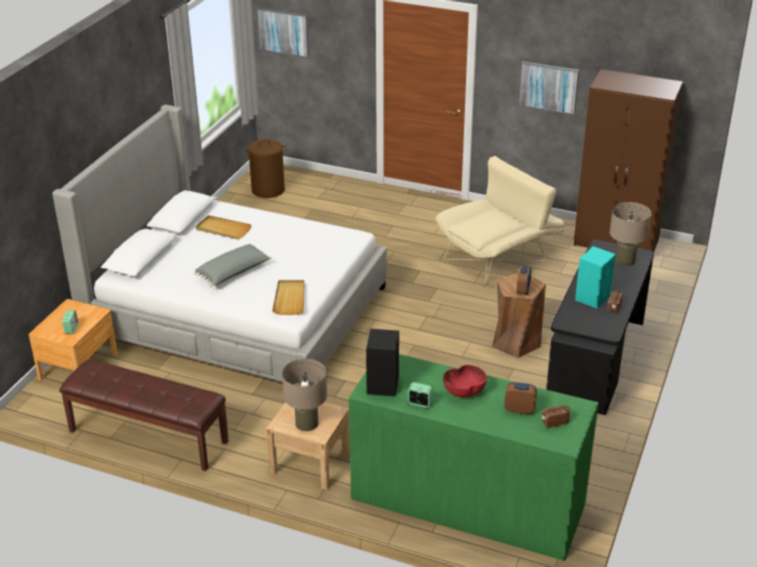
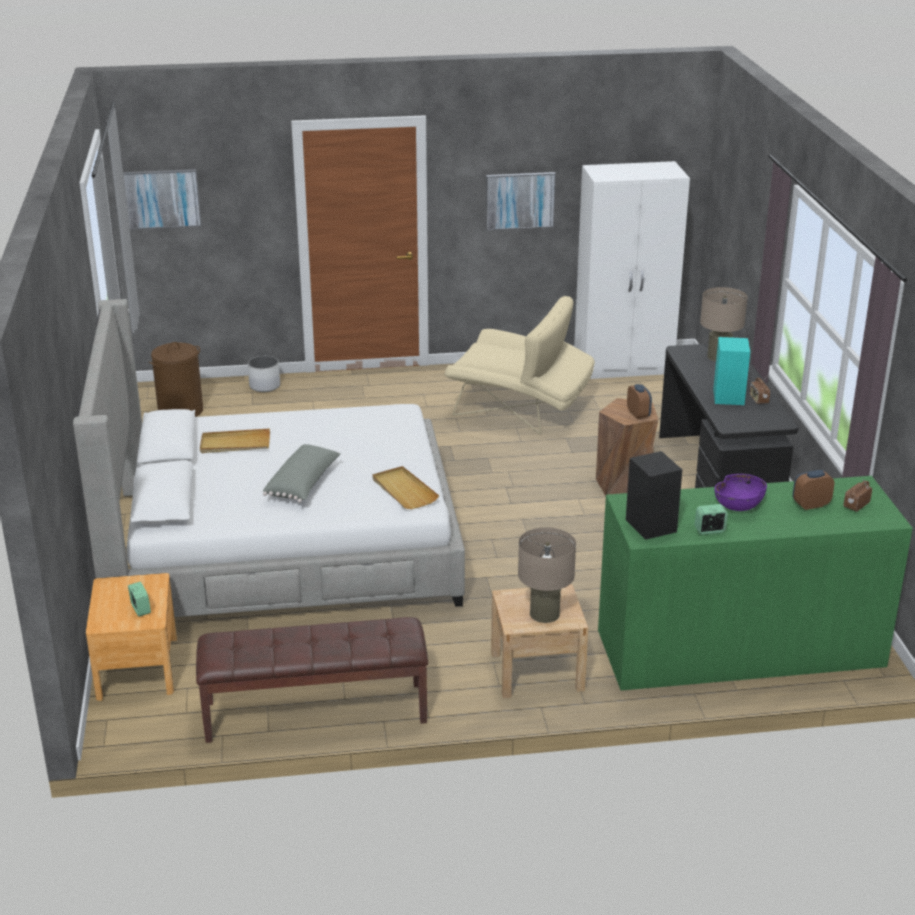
camera: 30 degrees left, 5 degrees down
(339, 186) = (265, 386): none -> white planter
(464, 391) = (739, 506): red bowl -> purple bowl
(499, 256) = (520, 410): beige armchair -> beige armchair turned 90 degrees clockwise
(616, 243) = (624, 367): brown wardrobe -> white wardrobe

